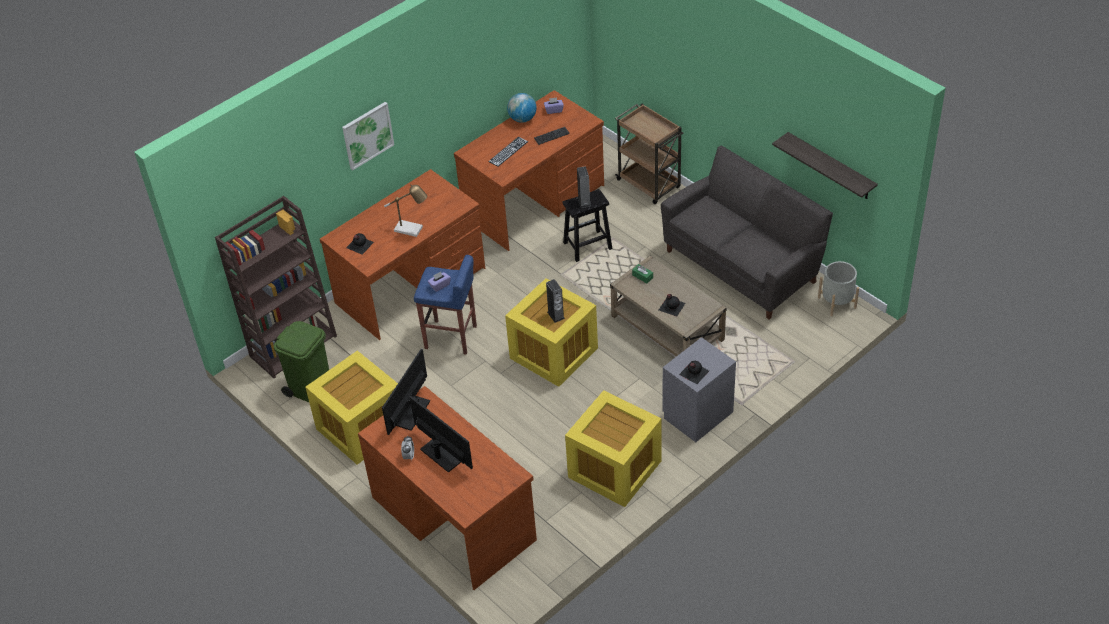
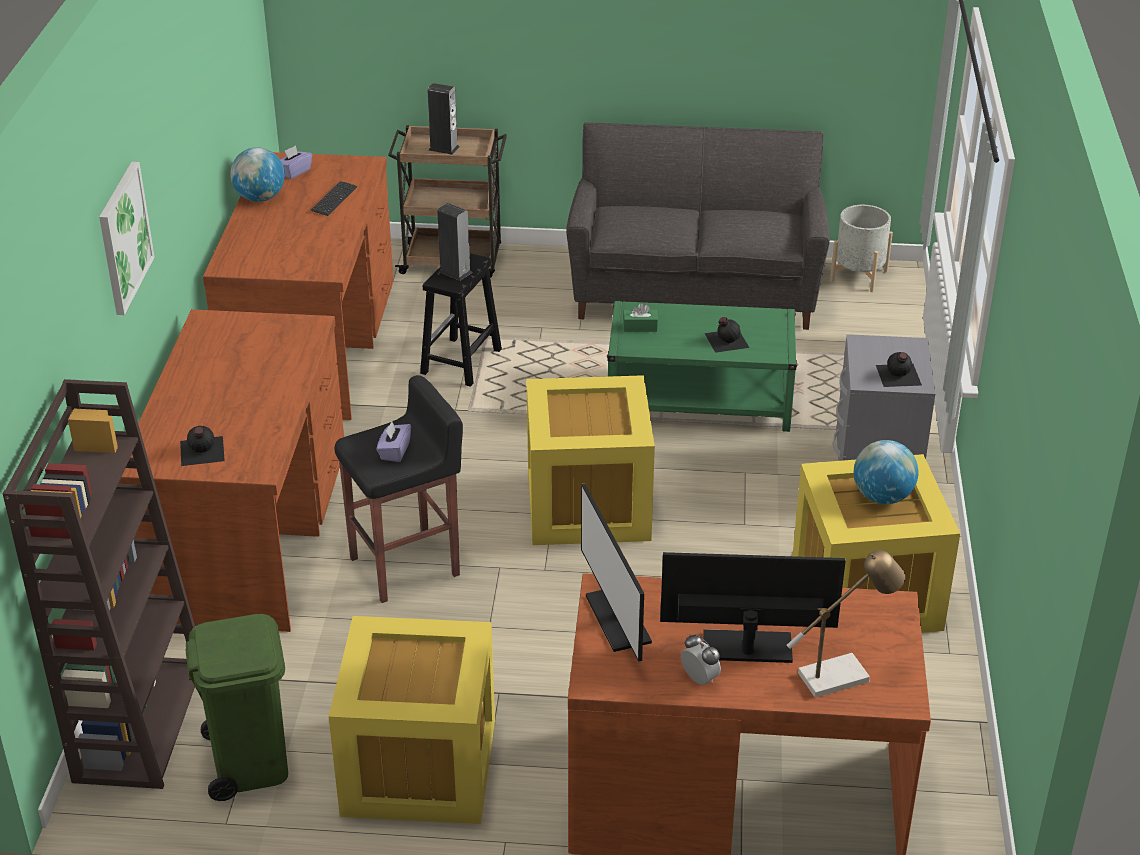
camera: 45 degrees left, 10 degrees down
(412, 229) = (268, 392): table lamp -> table lamp (841, 674)
(451, 338) = (407, 567): blue stool -> black stool
(508, 151) = (291, 241): keyboard -> none
(556, 315) = (601, 416): speaker -> speaker (444, 148)
(618, 427) = (882, 497): none -> globe
(667, 328) = (699, 399): beige coffee table -> green coffee table
(831, 167) = (811, 52): shelf -> none

